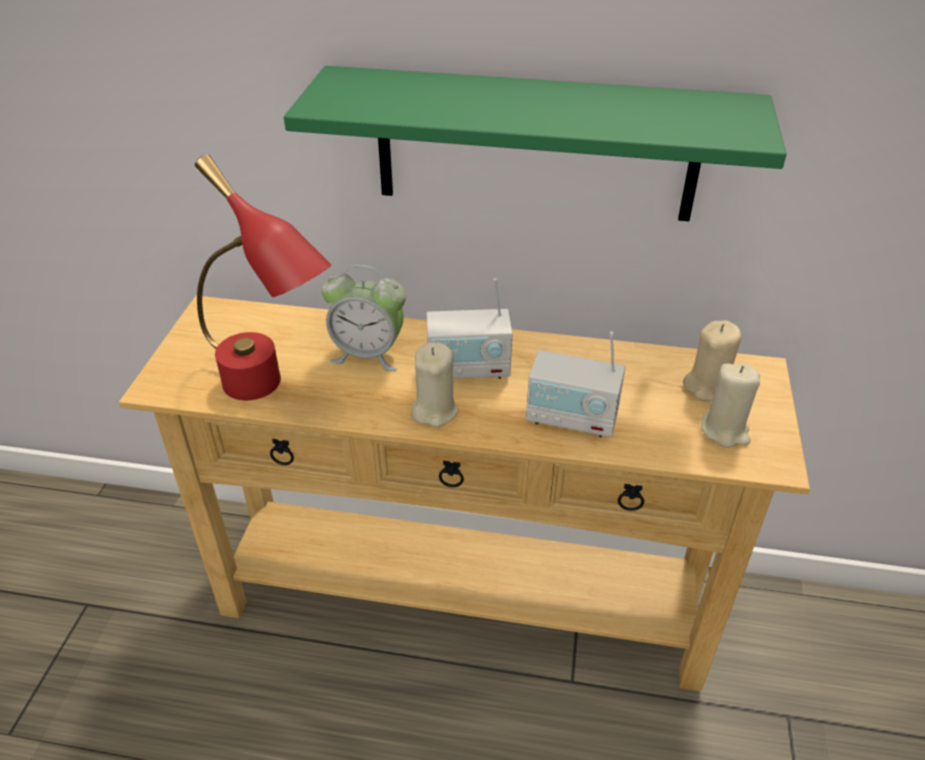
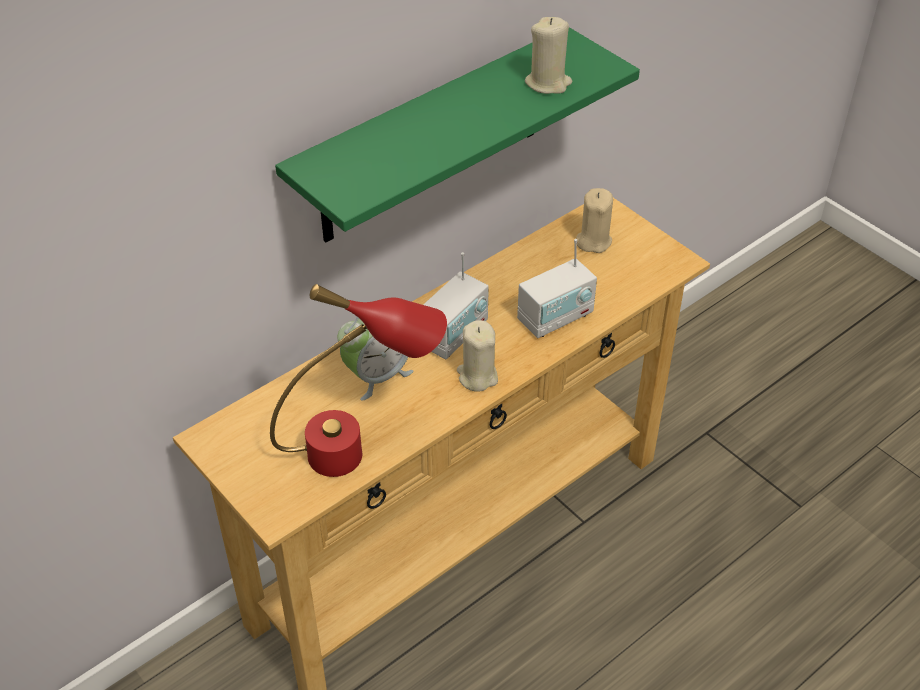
camera: 50 degrees left, 5 degrees up
(725, 430) = (635, 261): beige candle -> beige candle (548, 83)

